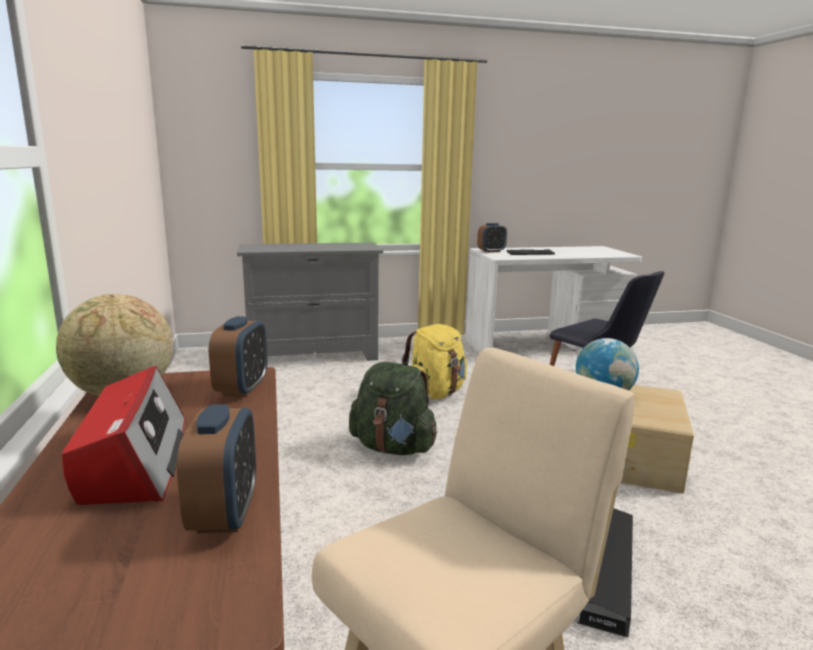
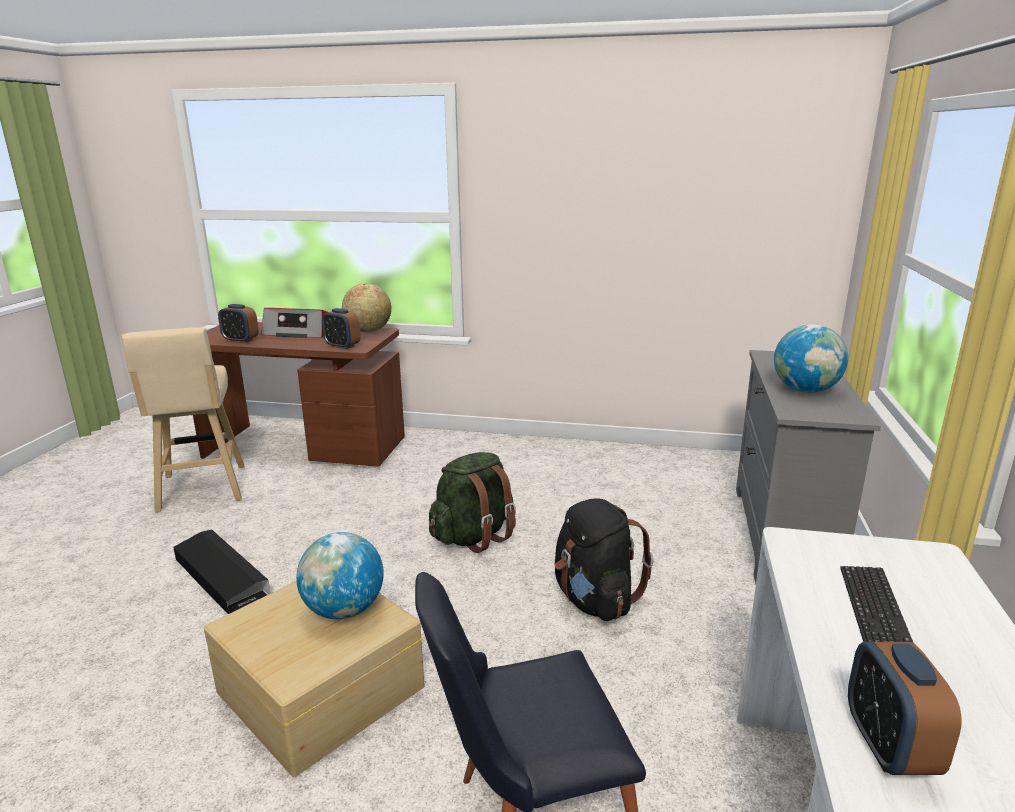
camera: 115 degrees right, 5 degrees up
(329, 247) = (805, 391): none -> globe
(435, 394) = (594, 600): yellow backpack -> black backpack
(491, 251) = (898, 558): alarm clock -> alarm clock (888, 747)

